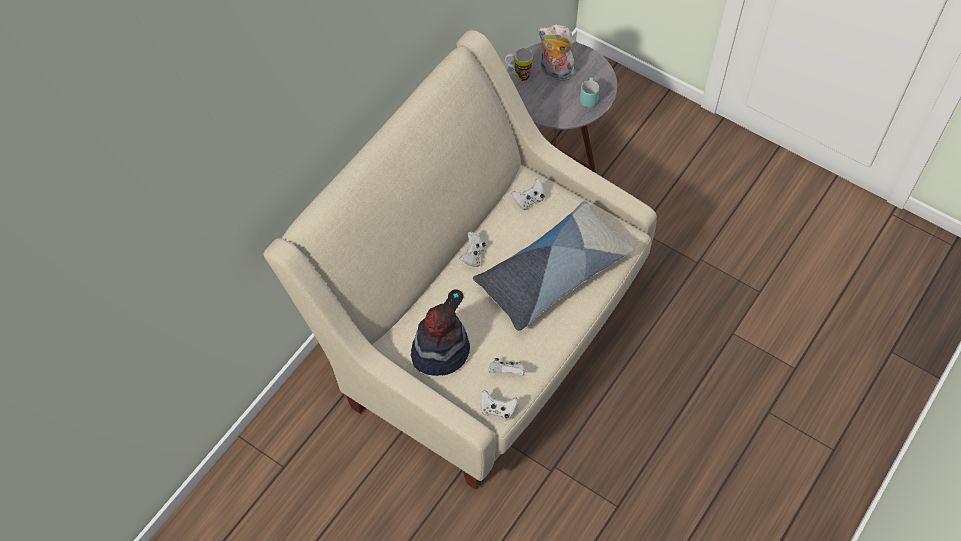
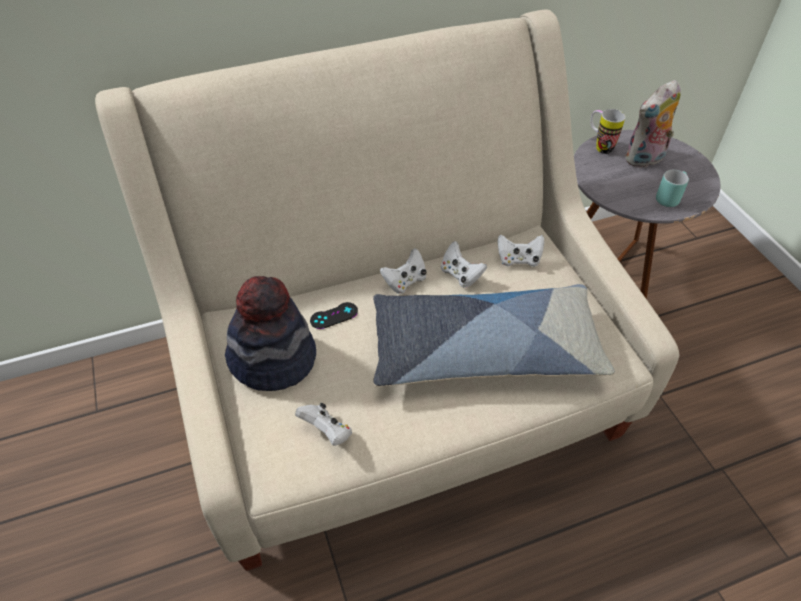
camera: 35 degrees right, 10 degrees down
(498, 410) = (274, 473): white game controller -> white game controller (460, 275)
(554, 72) = (644, 160): plush toy -> plush toy turned 90 degrees counterclockwise

